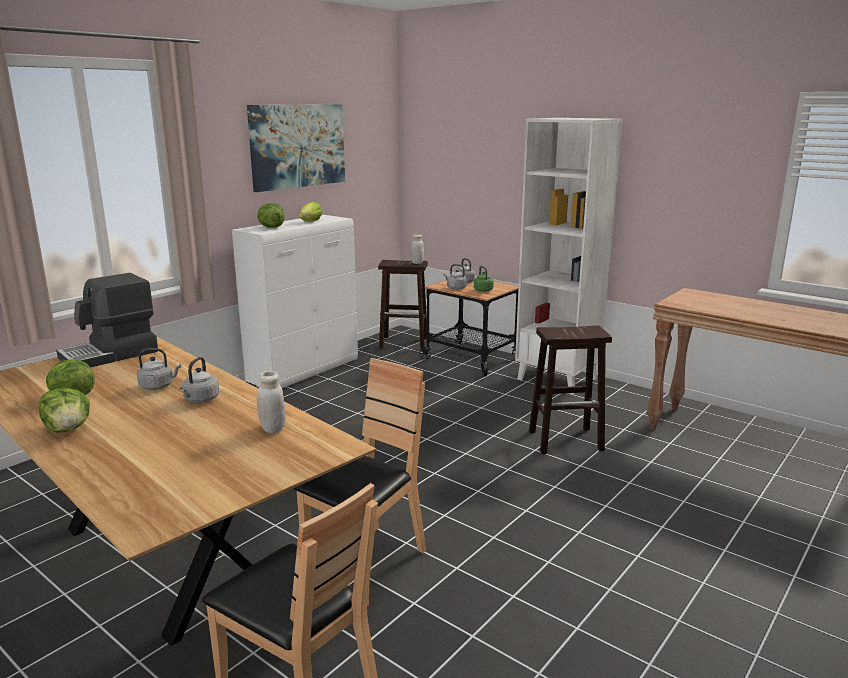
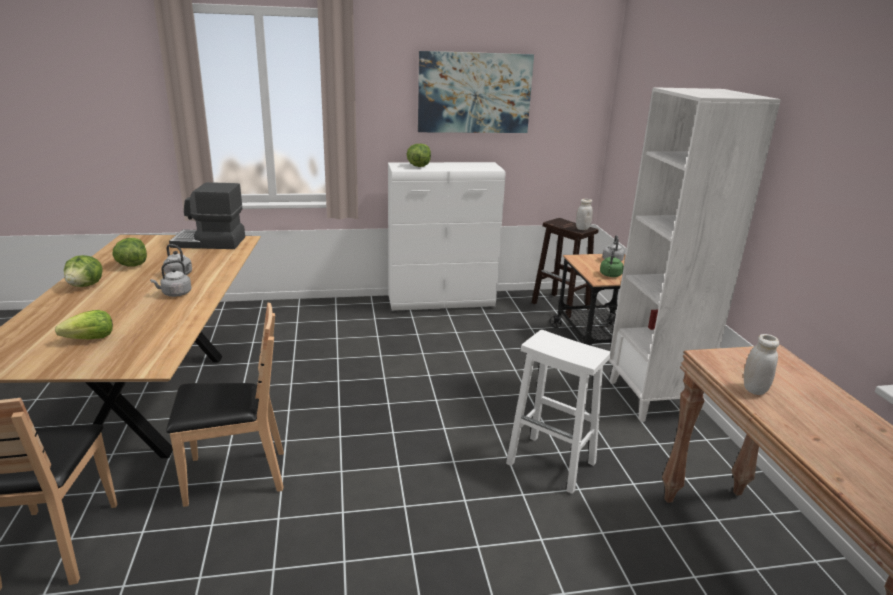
camera: 40 degrees right, 5 degrees up
(272, 428) = (158, 333): white jar -> white jar (754, 389)
(311, 222) = (462, 167): lettuce -> lettuce (91, 339)
(455, 288) = (588, 264): grey kettle -> none
(566, 440) = (552, 463): brown stool -> white stool

